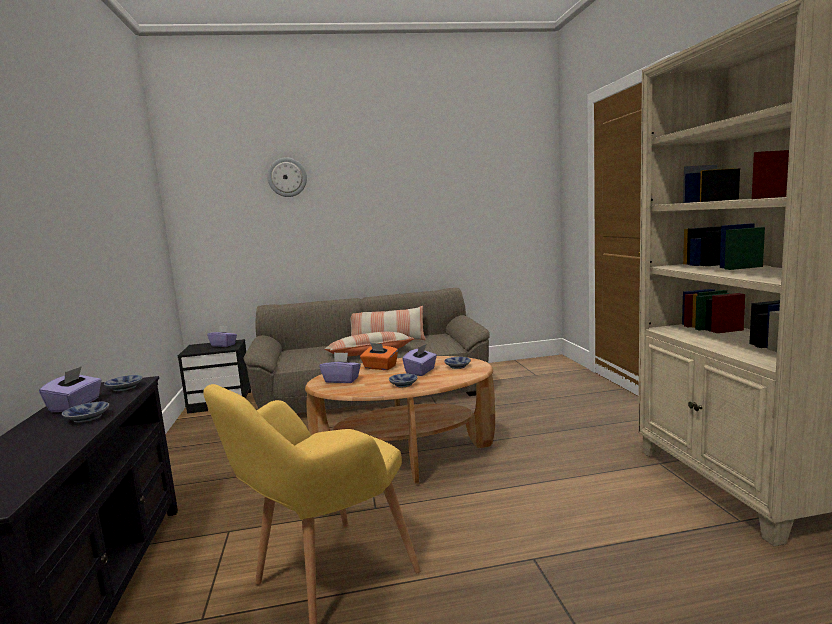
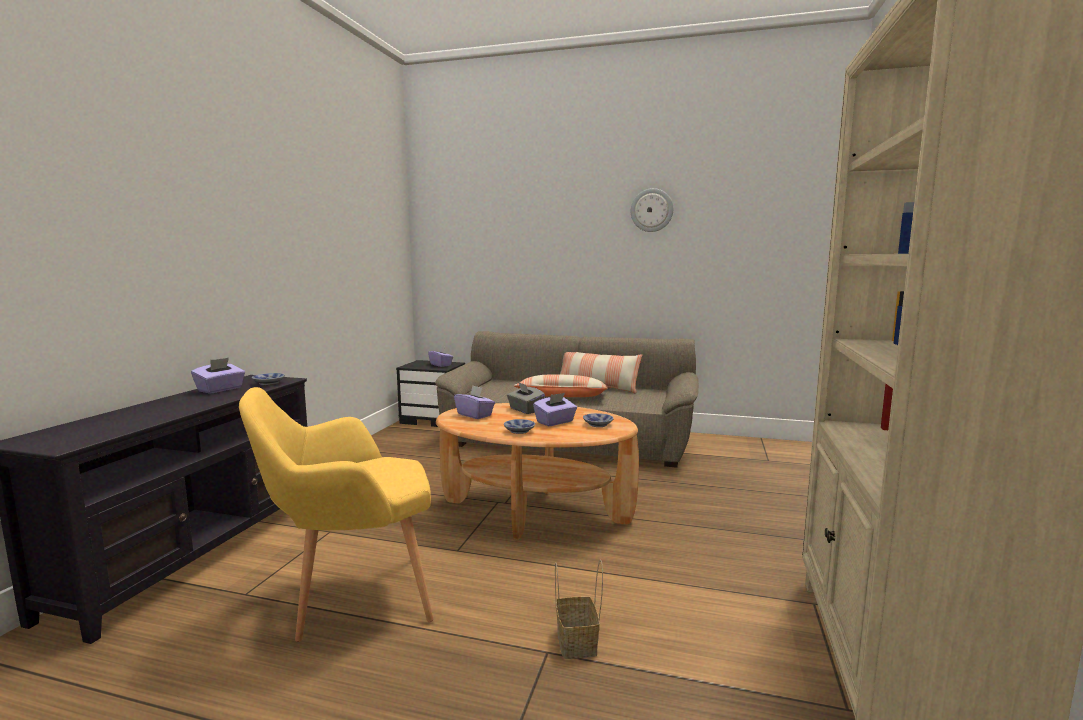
camera: 25 degrees right, 0 degrees up
(86, 419) = (207, 401): bowl -> none
(287, 177) = (520, 202): wall clock -> wall clock (651, 210)
(380, 367) = (525, 410): orange tissue box -> grey tissue box
(548, 544) = (578, 643): none -> basket

